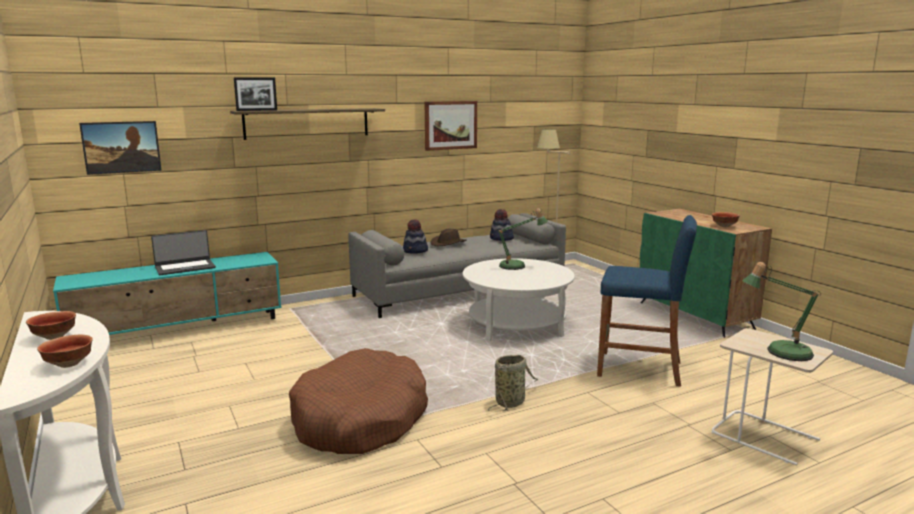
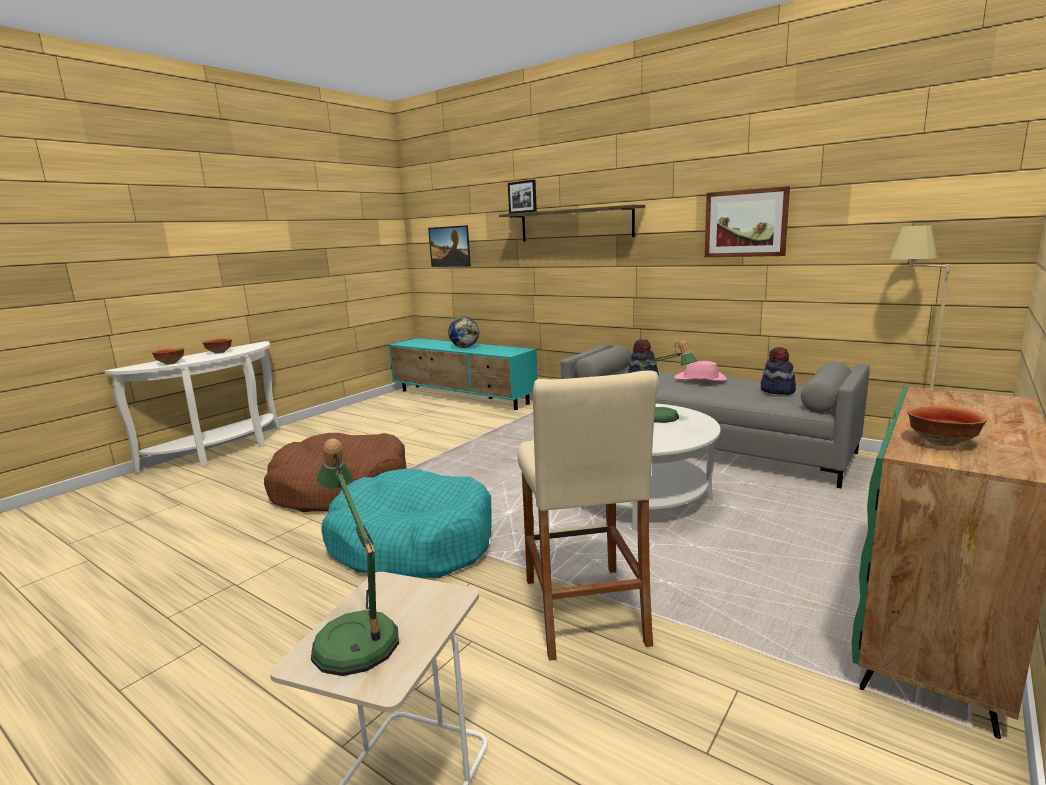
camera: 65 degrees right, 0 degrees up
(185, 267) = (465, 347): laptop -> globe
(448, 243) = (700, 379): brown hat -> pink hat
(511, 402) = (412, 543): basket -> turquoise dog bed
(639, 369) = (583, 610): blue stool -> beige stool

